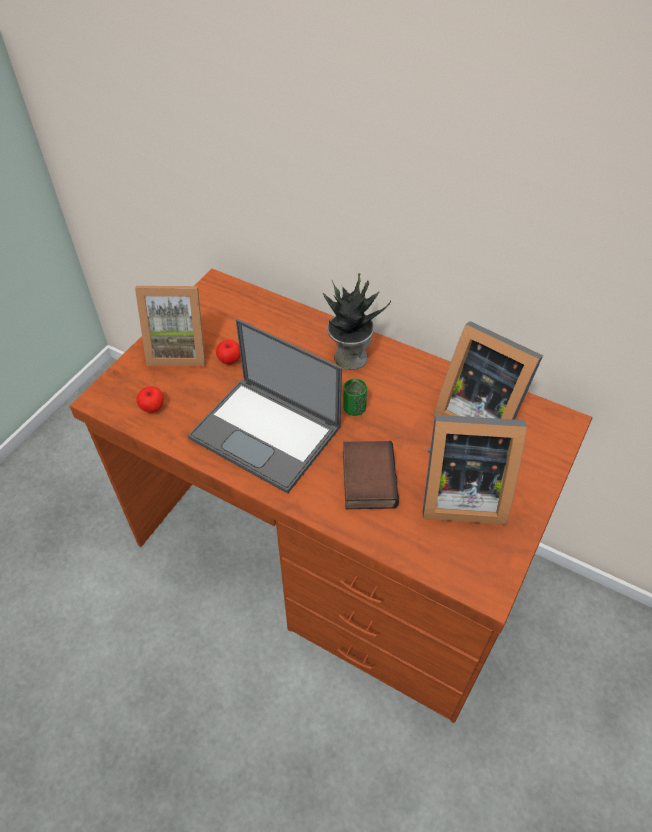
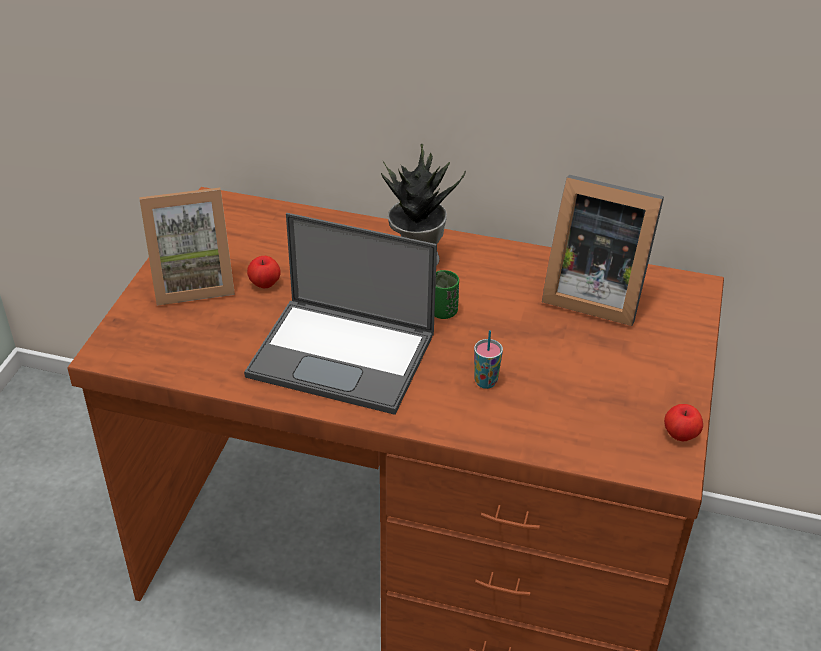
camera: 15 degrees left, 10 degrees down
(153, 407) = (183, 351): apple -> apple (680, 434)
(366, 478) = (485, 382): book -> cup
(459, 494) = (601, 379): picture frame -> none

